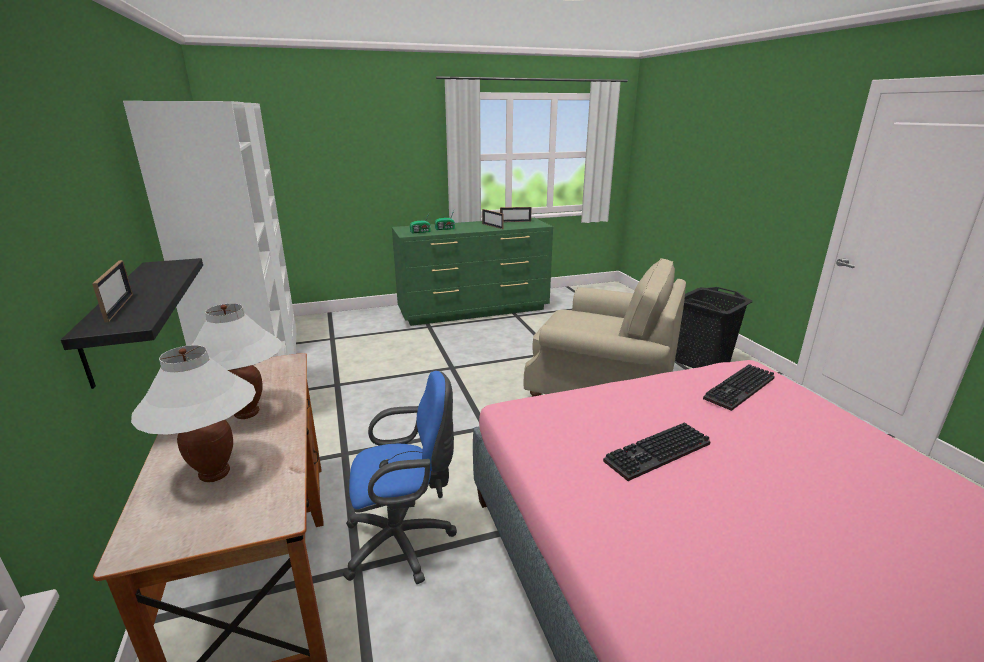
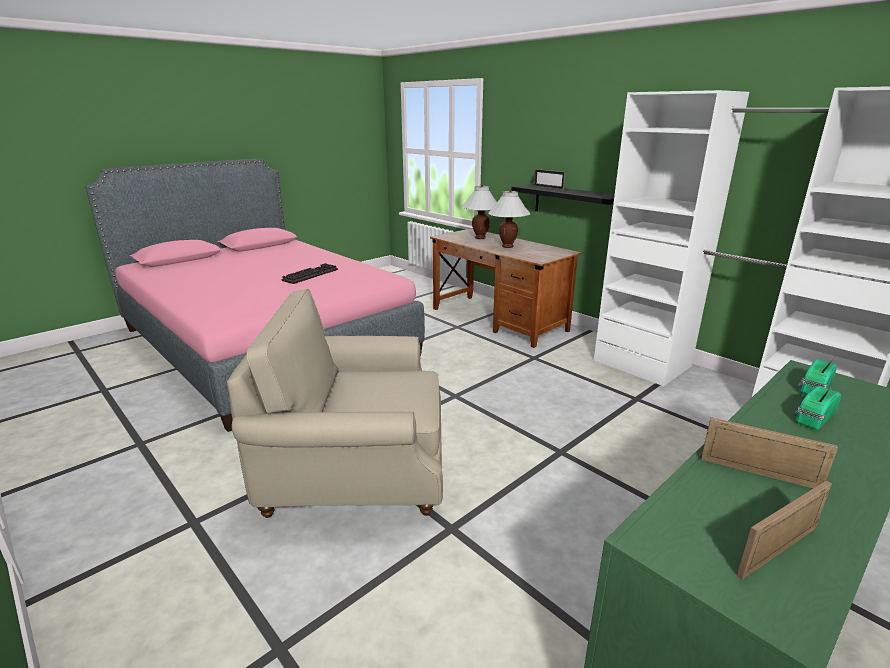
camera: 155 degrees right, 0 degrees up
(404, 542) = (445, 336): blue office chair -> none
(702, 362) = (174, 589): black laundry basket -> none
(740, 390) = (244, 302): keyboard -> none

